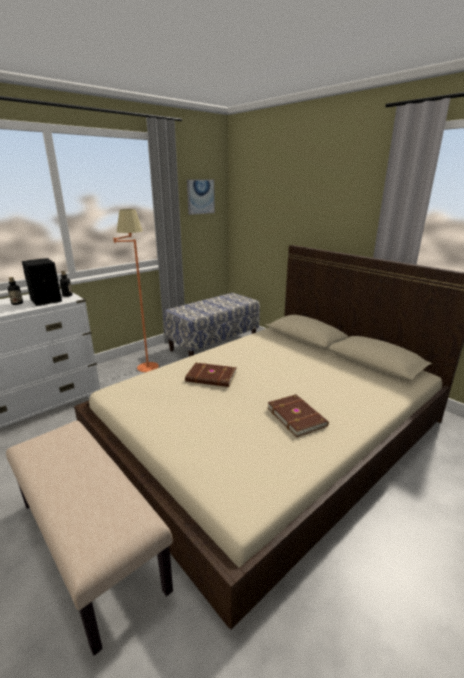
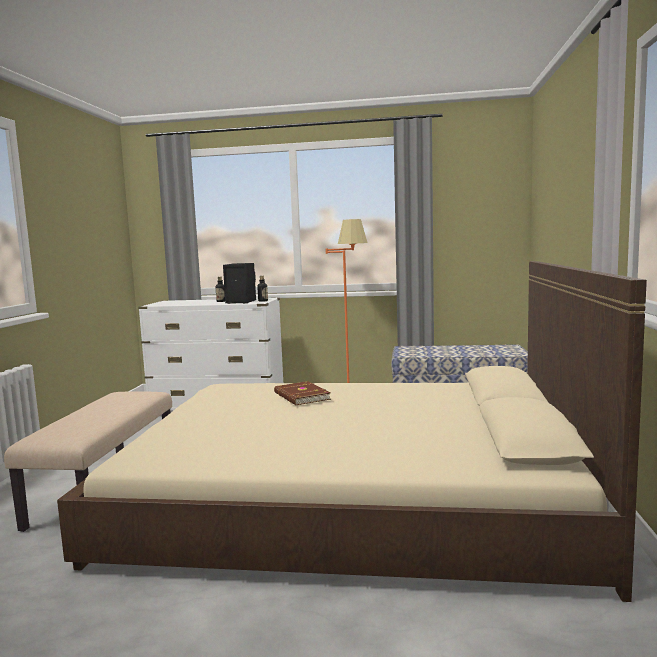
camera: 50 degrees right, 15 degrees down
(200, 196) = (477, 206): picture -> none
(297, 416) = (296, 440): brown book -> none

